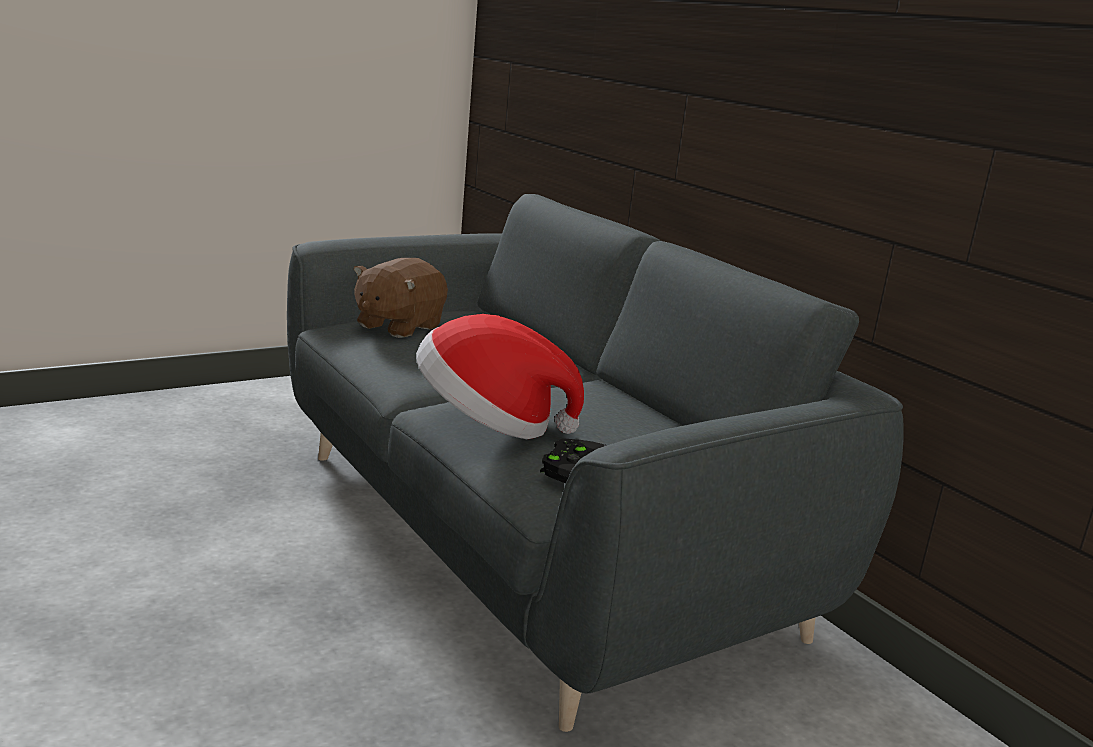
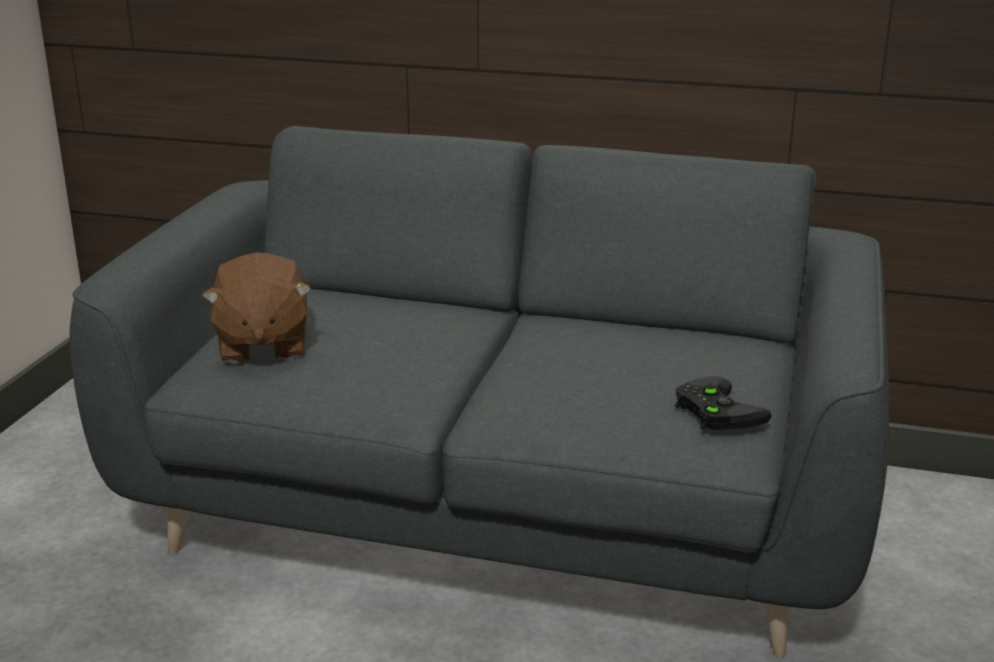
camera: 40 degrees left, 5 degrees up
(489, 423) = (576, 406): hat -> none

